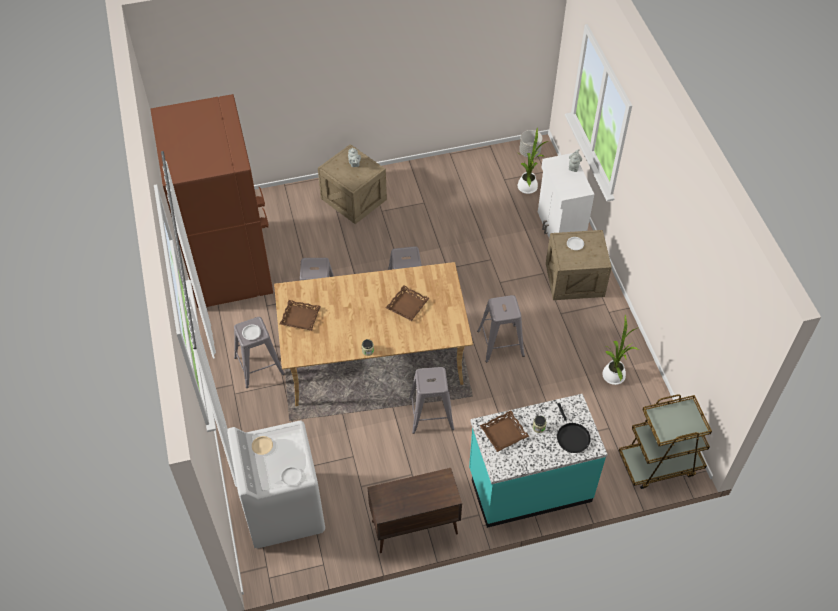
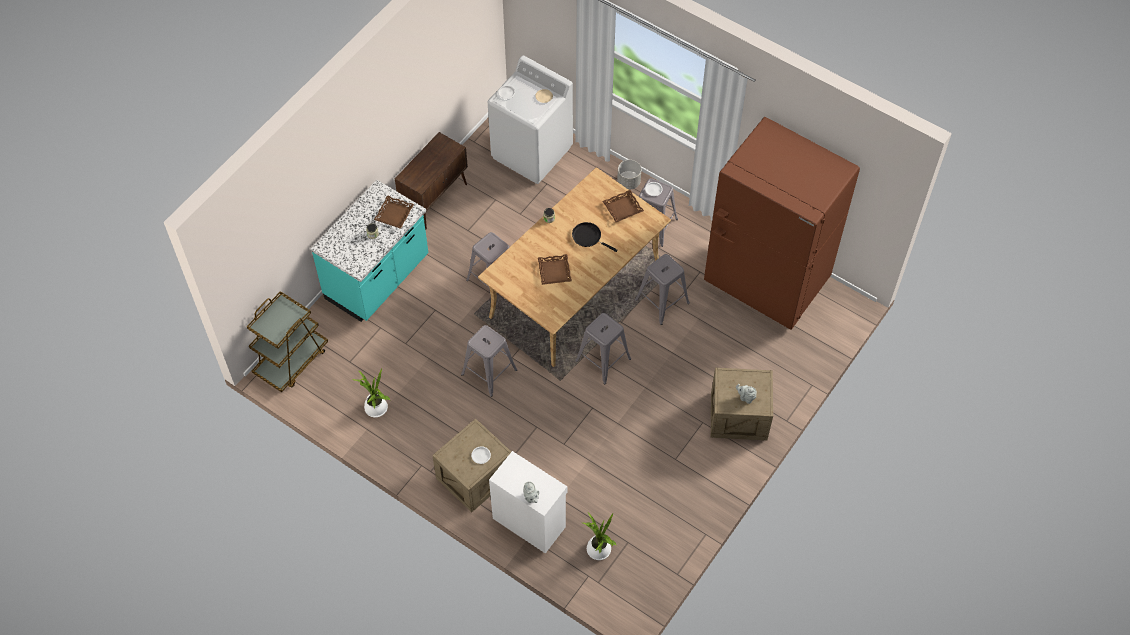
camera: 140 degrees right, 5 degrees up
(529, 152) = (633, 596): grey planter -> grey planter (628, 182)
(571, 436) = (344, 243): black frying pan -> black frying pan (588, 237)

